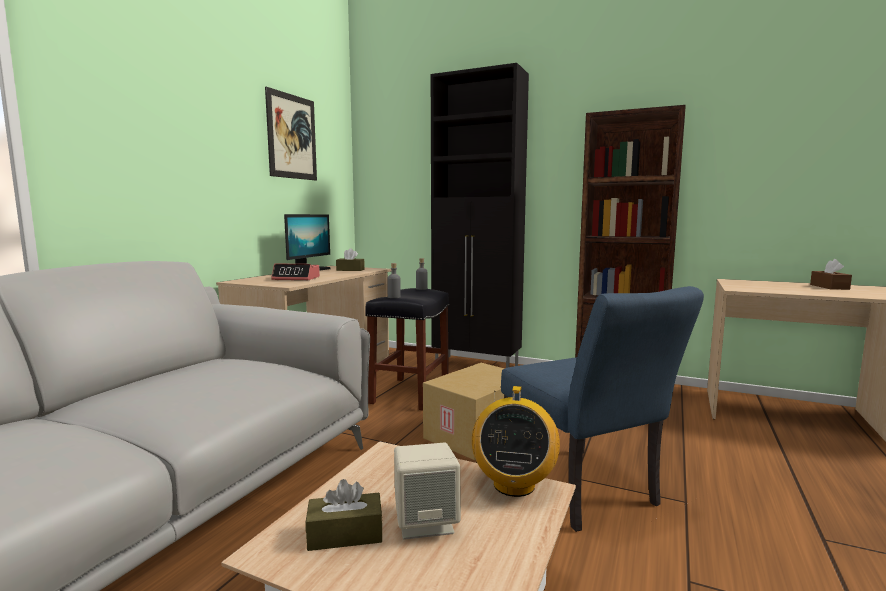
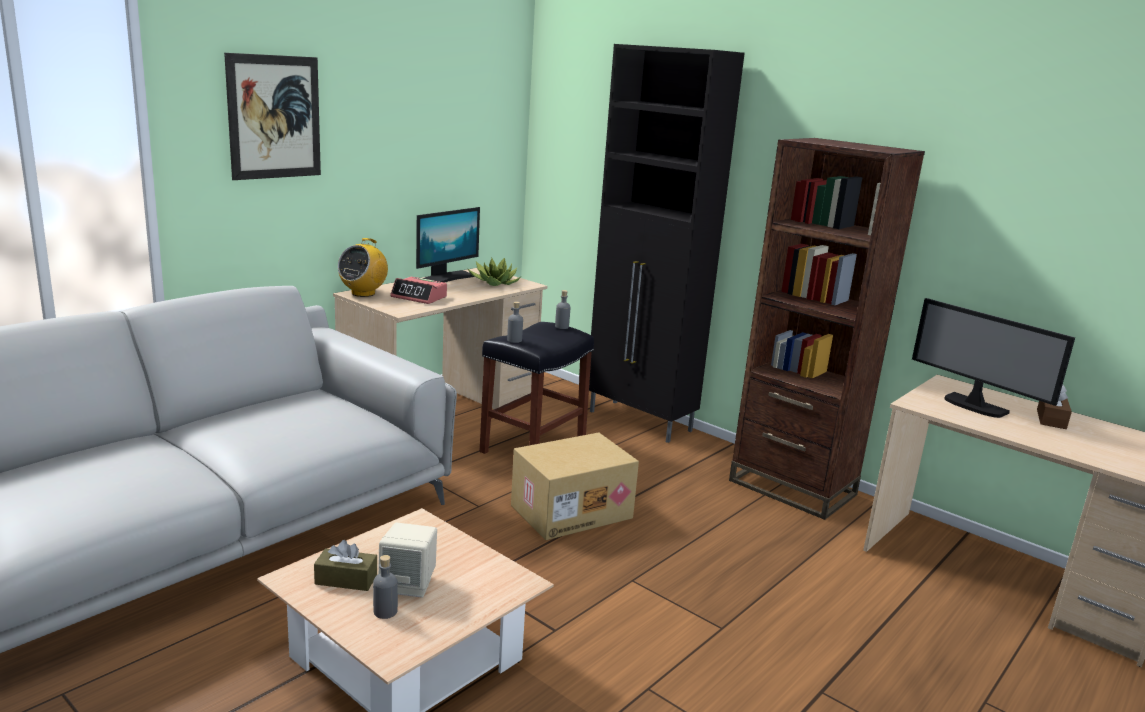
camera: 15 degrees right, 10 degrees up
(292, 137) = (440, 111): picture -> picture (274, 117)
(350, 270) = (495, 283): brown tissue box -> potted plant
(422, 564) = (385, 611): none -> grey bottle
(513, 484) = (501, 572): radio -> radio (363, 293)
(585, 492) = (628, 596): blue chair -> none
(774, 287) = (974, 406): none -> monitor

